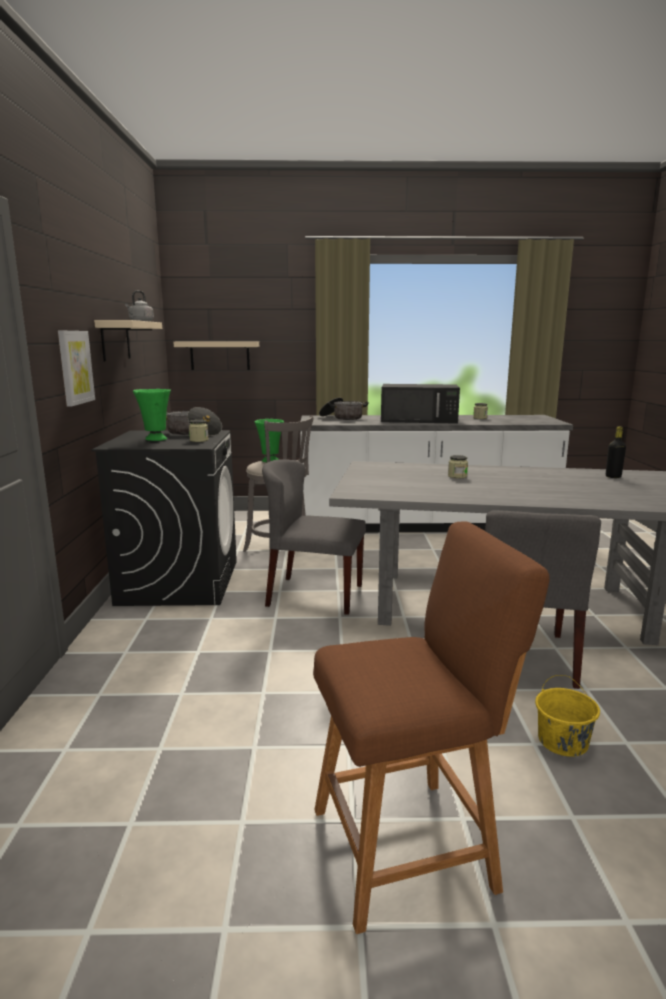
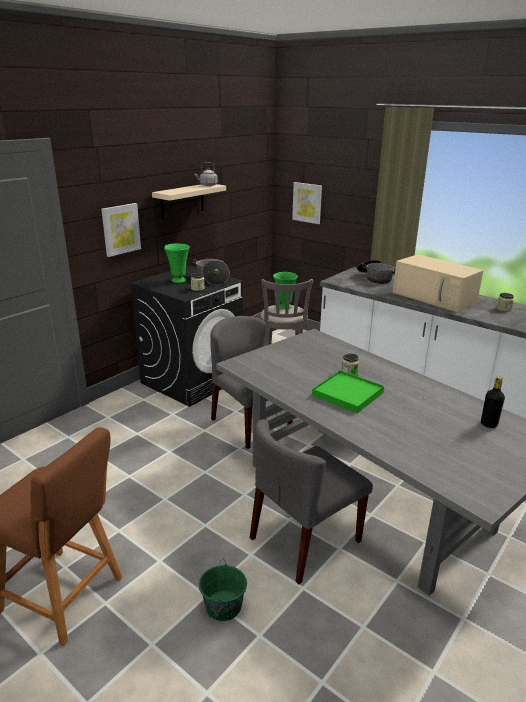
camera: 40 degrees right, 10 degrees up
(220, 355) = (307, 202): beige shelf -> picture
(420, 420) = (435, 297): black microwave -> beige microwave
(492, 486) = (347, 394): none -> green tray
(563, 742) = (223, 606): yellow bucket -> green bucket

